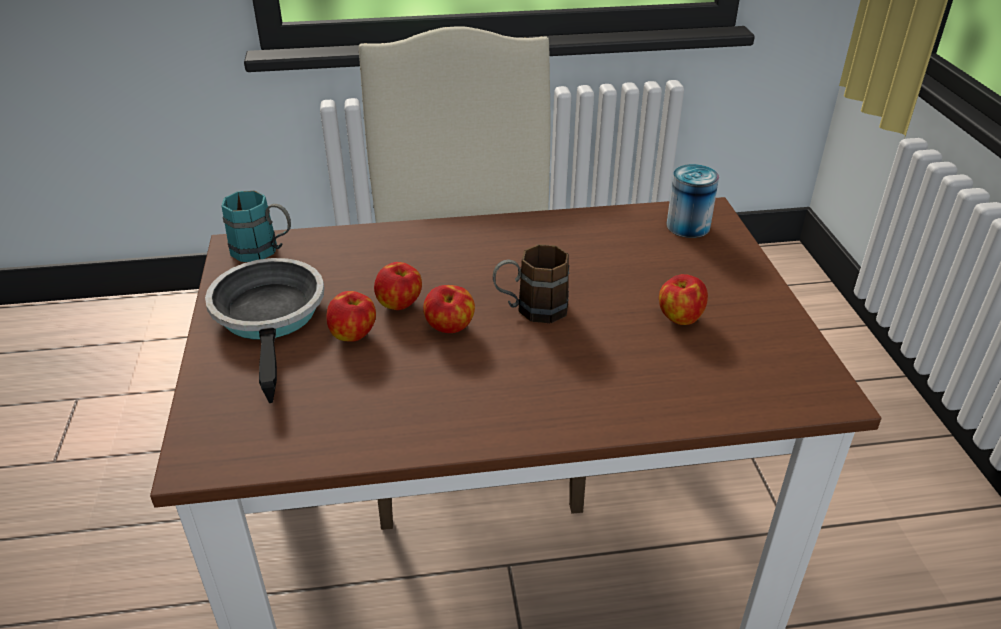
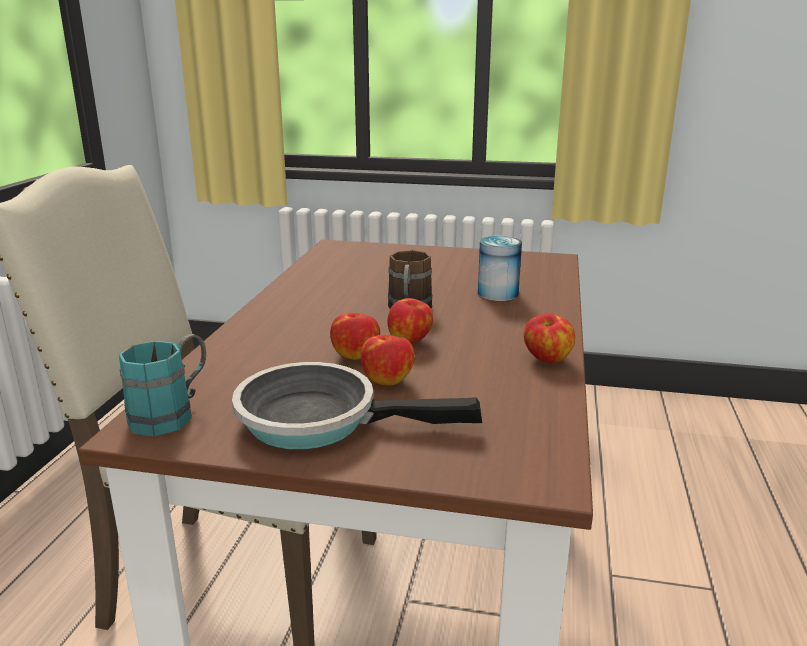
camera: 70 degrees left, 15 degrees down
(679, 318) = (455, 274): apple -> apple (547, 359)
(688, 226) = (347, 253): can -> can (498, 293)

